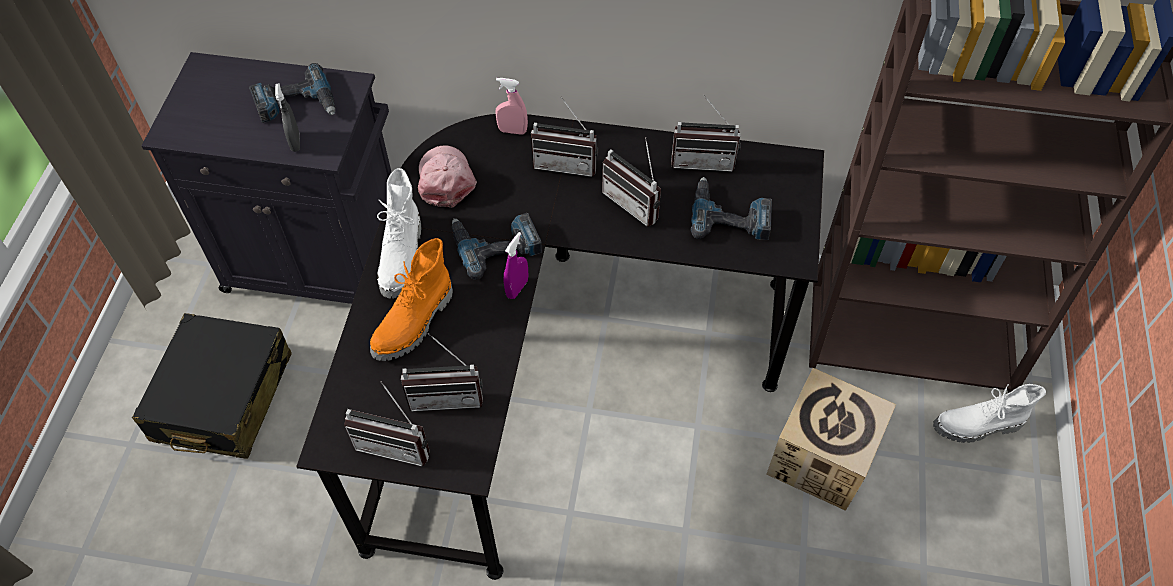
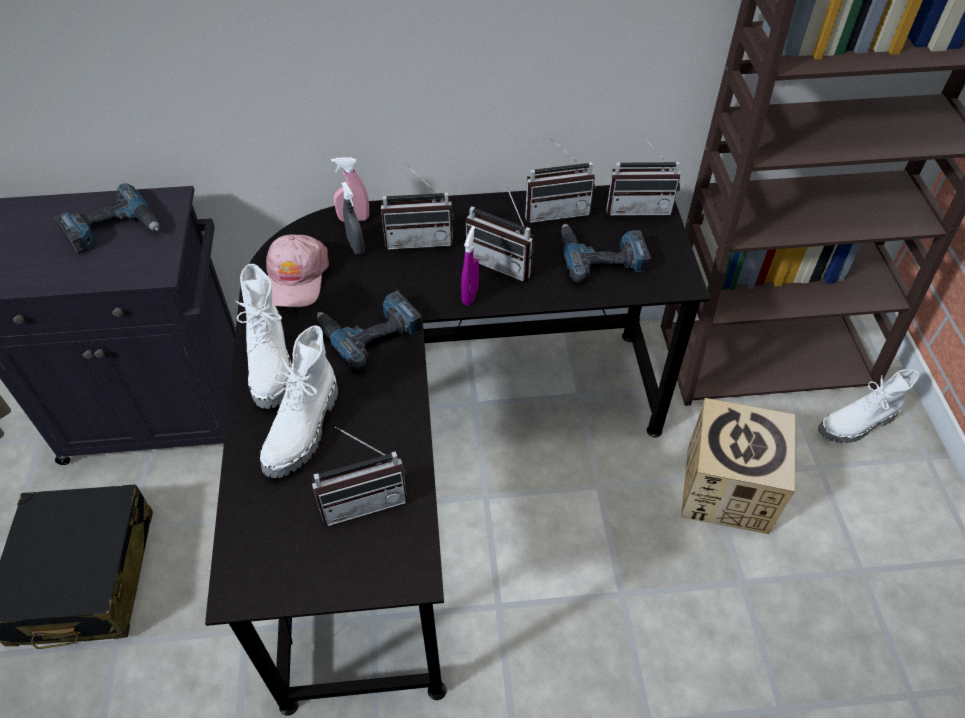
camera: 15 degrees left, 5 degrees down
(295, 142) = (120, 266): grey spray bottle -> grey spray bottle (356, 246)
(396, 443) = (320, 566): radio -> radio (638, 206)
(415, 323) = (304, 430): orange boot -> white boot
(445, 179) = (296, 277): pink cap -> pink cap turned 150 degrees counterclockwise
(517, 288) = (407, 370): purple spray bottle -> purple spray bottle (470, 295)

